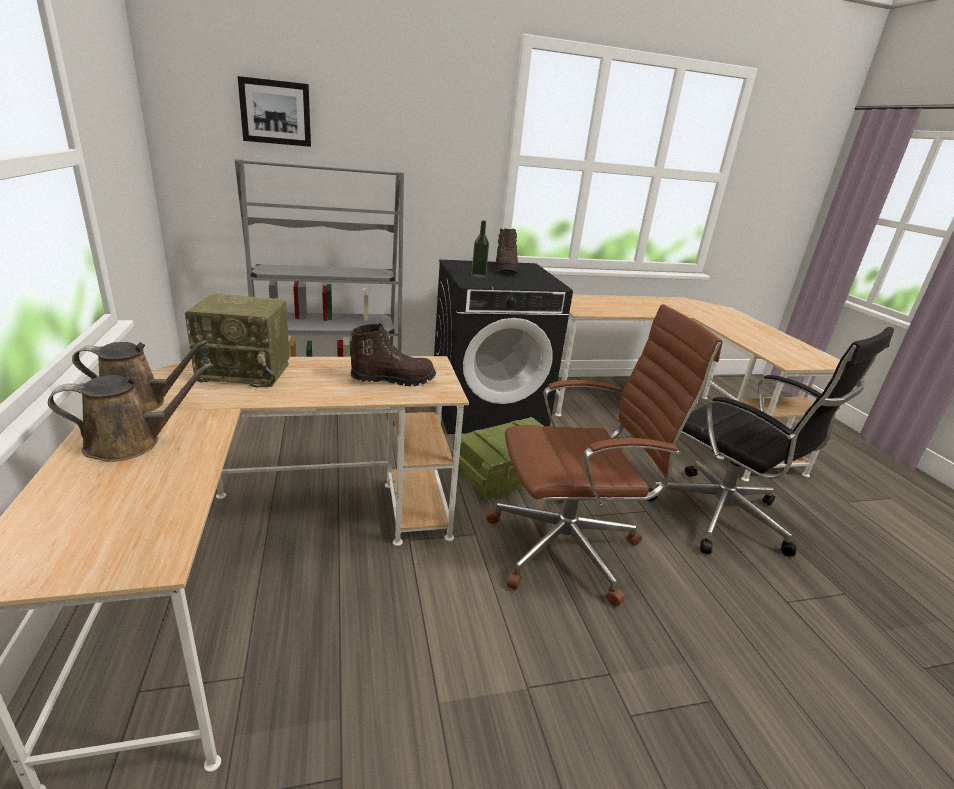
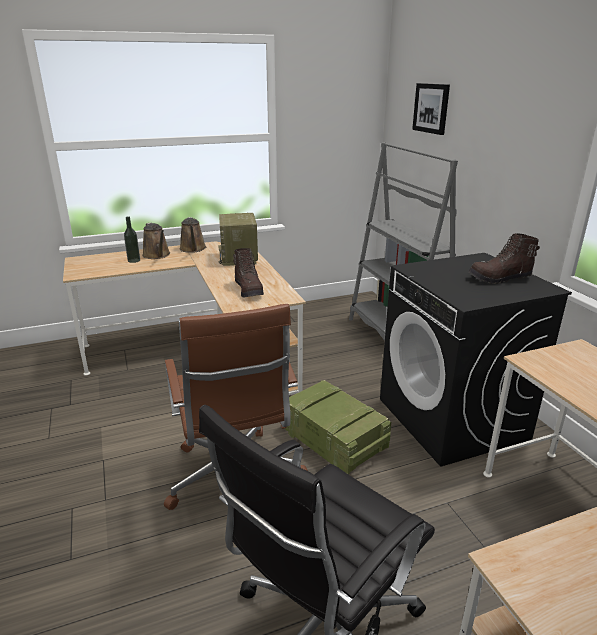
camera: 85 degrees right, 0 degrees up
(478, 276) = (443, 269): bottle -> bottle (134, 260)

